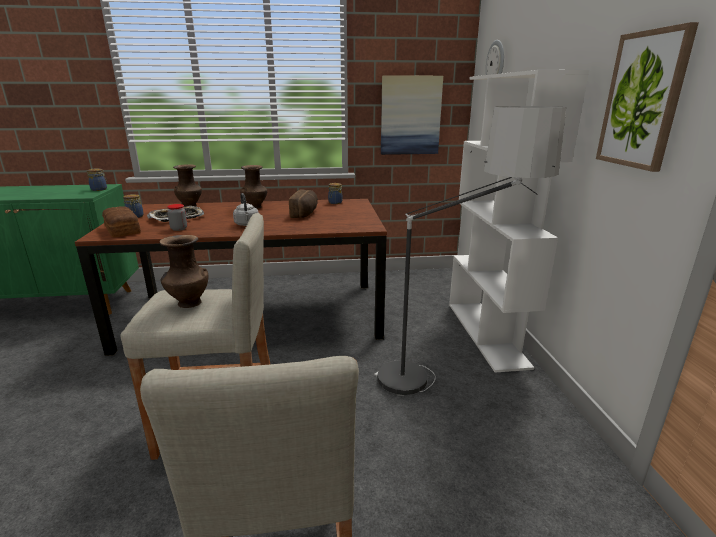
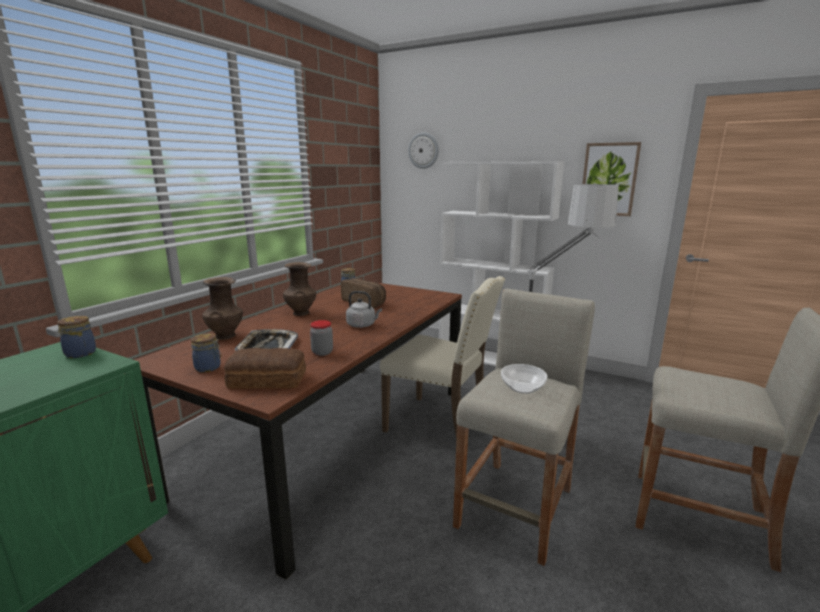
camera: 55 degrees left, 5 degrees down
(188, 303) = (522, 388): brown vase -> bowl
(317, 348) = (439, 424): none -> beige chair
(410, 115) = (349, 195): picture -> none

